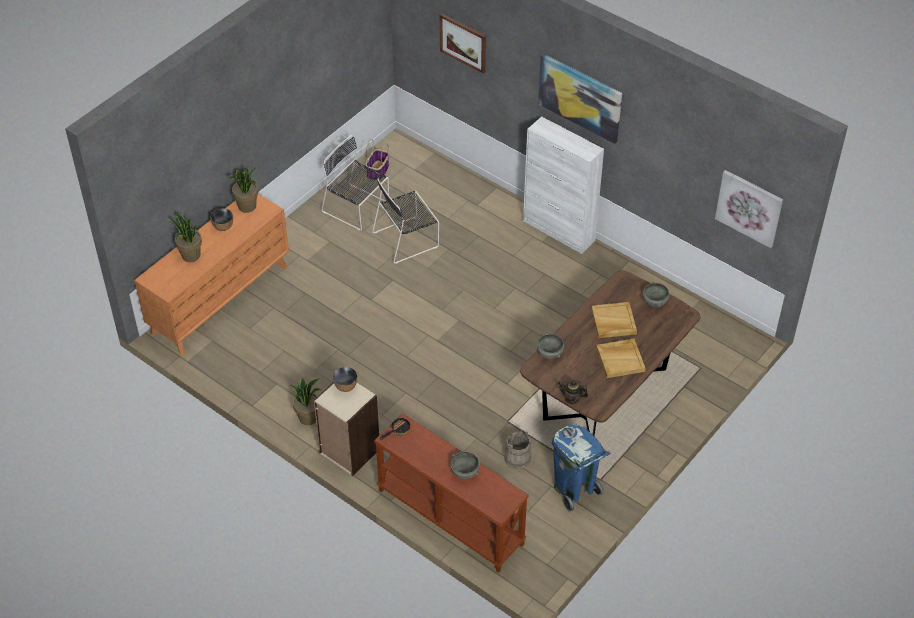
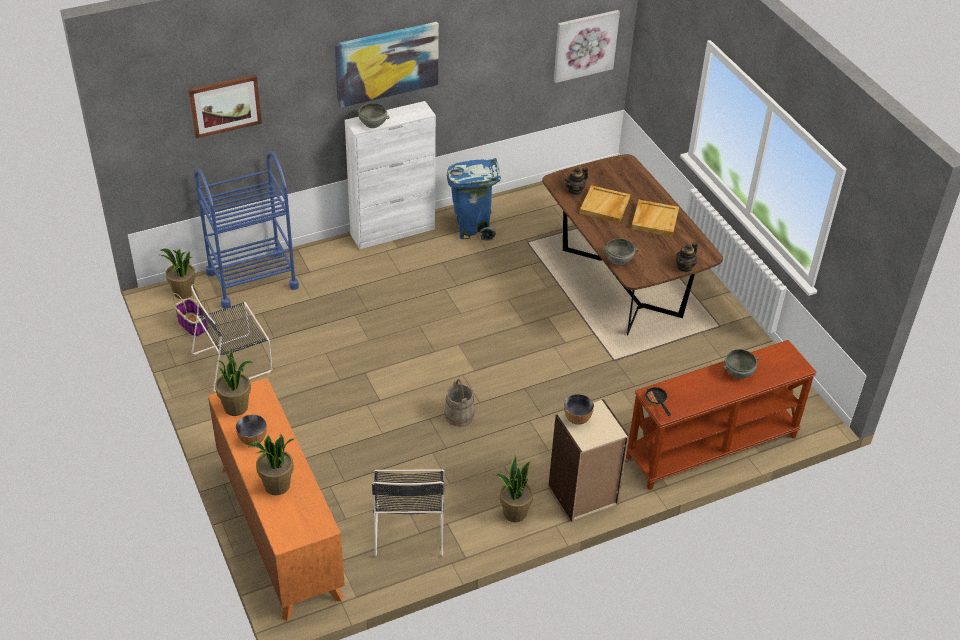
camera: 65 degrees left, 5 degrees down
(406, 151) = (183, 292): none -> potted plant
(407, 239) = (315, 339): black chair -> black chair (409, 526)
(445, 179) = (252, 280): none -> blue cart
(517, 458) = (663, 371): beige bucket -> beige bucket (459, 415)
(574, 490) = (722, 347): blue trash can -> blue trash can (472, 228)
(619, 296) = (575, 190): none -> teapot
(654, 301) = (596, 173): grey bowl -> grey bowl (372, 124)

